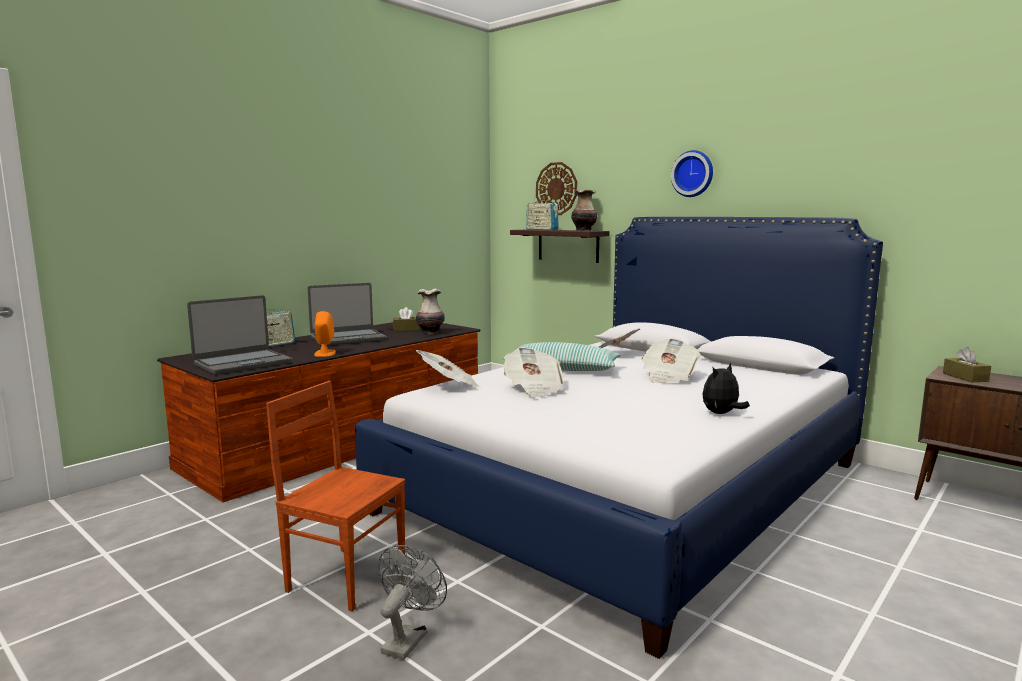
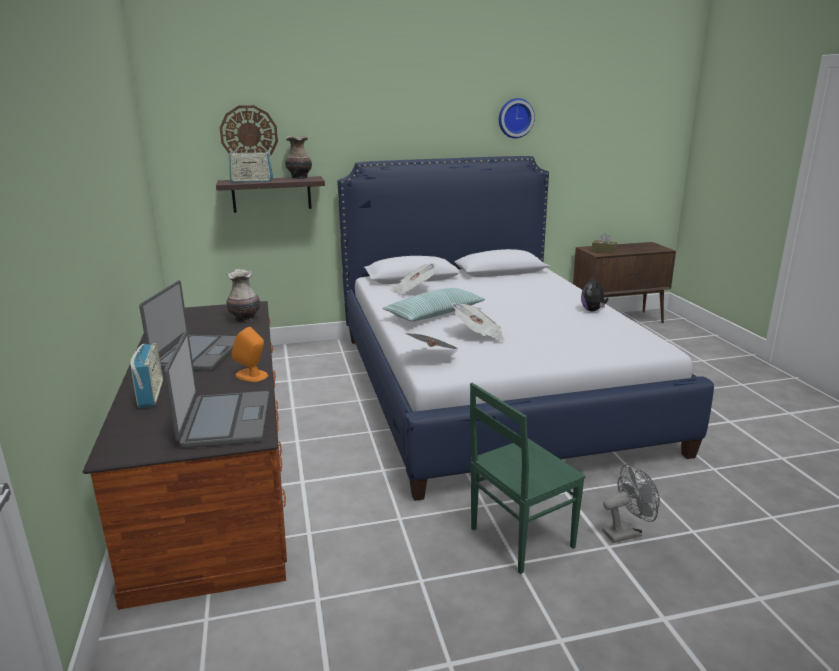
camera: 55 degrees left, 10 degrees up
(346, 576) = (519, 537): brown chair -> green chair
(406, 329) = (205, 324): brown tissue box -> none
(408, 638) = (626, 532): grey fan -> grey fan turned 105 degrees clockwise
(668, 377) = (498, 297): newspaper -> none
(693, 174) = (403, 121): wall clock -> wall clock (515, 118)

